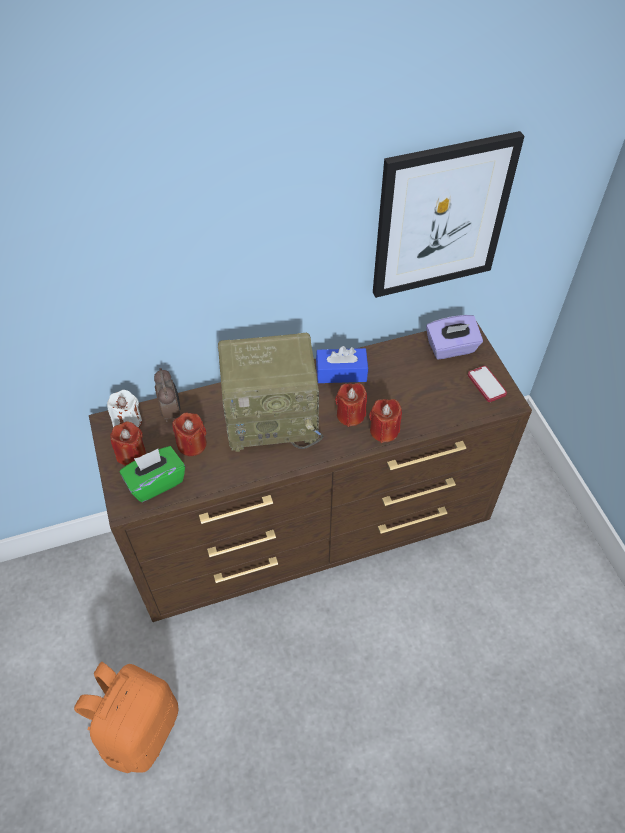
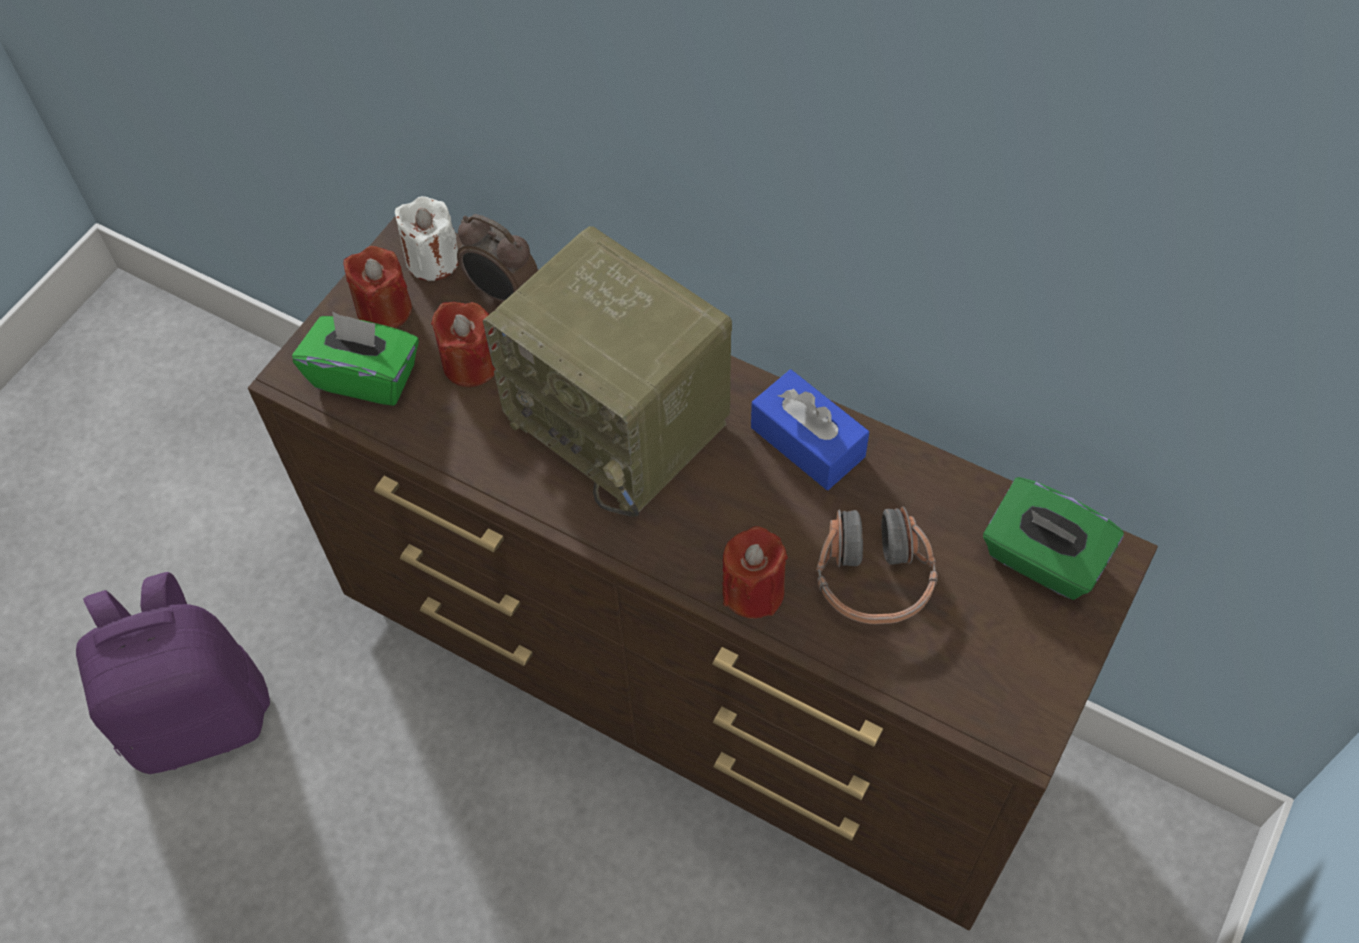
camera: 50 degrees right, 5 degrees up
(139, 729) = (199, 715): orange backpack -> purple backpack
(171, 412) = (502, 294): alarm clock -> alarm clock turned 90 degrees clockwise
(350, 415) = (735, 520): red candle -> none
(413, 395) = (873, 578): none -> headphones
(441, 217) = (1116, 283): picture -> none
(451, 348) = (1042, 559): purple tissue box -> green tissue box
(486, 384) = (1021, 673): phone -> none

